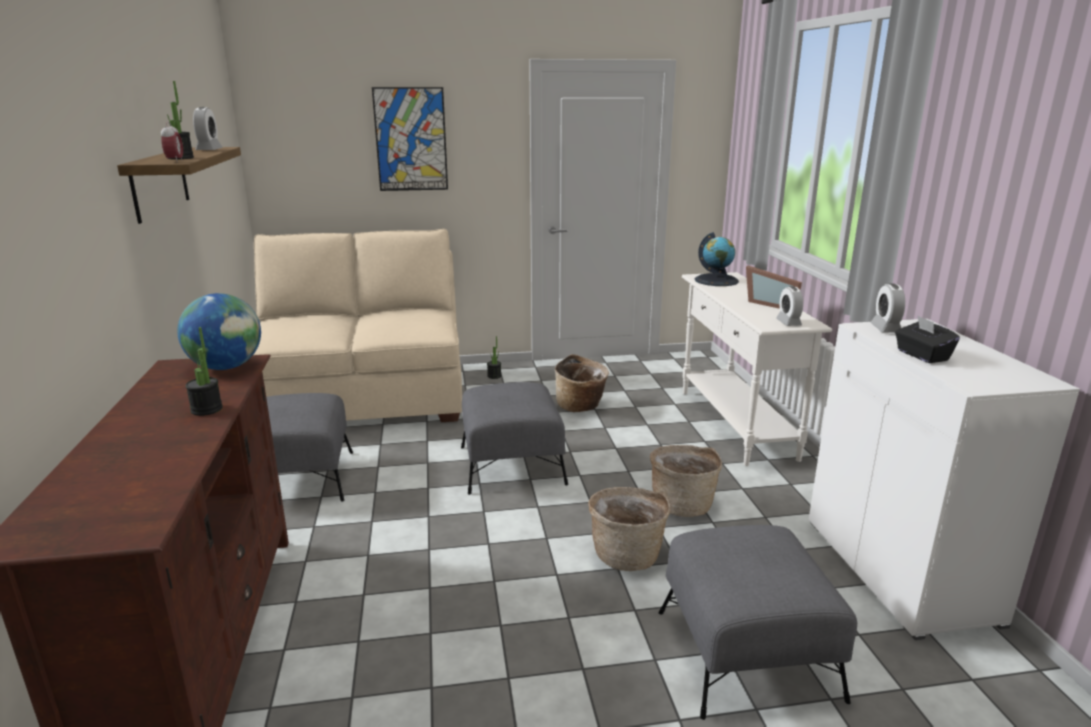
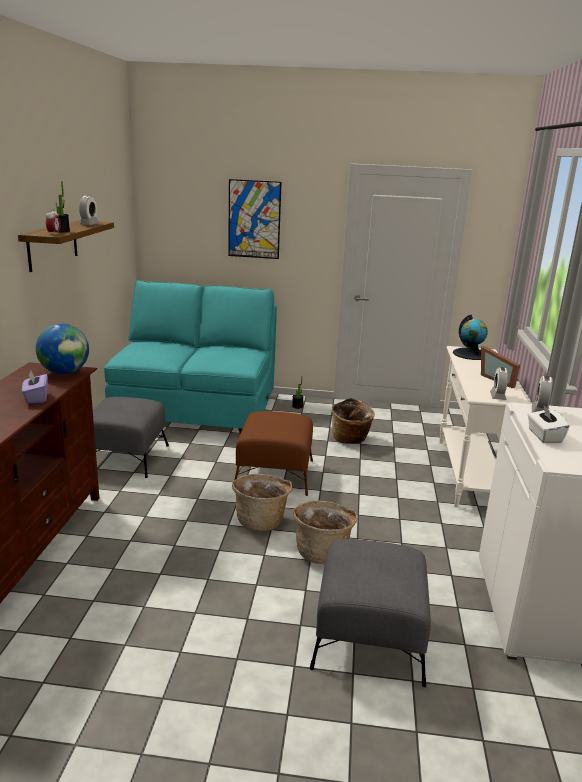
camera: 15 degrees right, 0 degrees up
(206, 409) = (36, 398): potted plant -> purple tissue box
(364, 398) = (195, 408): beige sofa -> turquoise sofa
(512, 464) = (275, 474): grey ottoman -> brown ottoman
(682, 504) = (386, 525): basket -> basket (261, 521)
(922, 356) = (544, 436): black tissue box -> white tissue box

